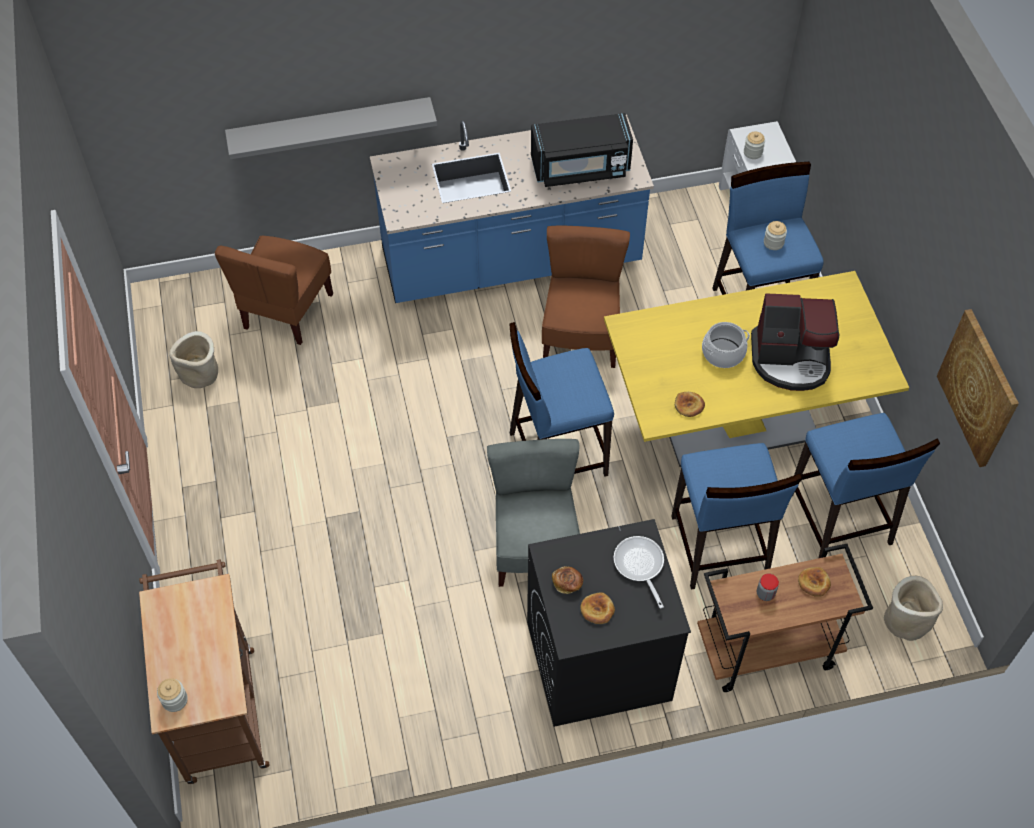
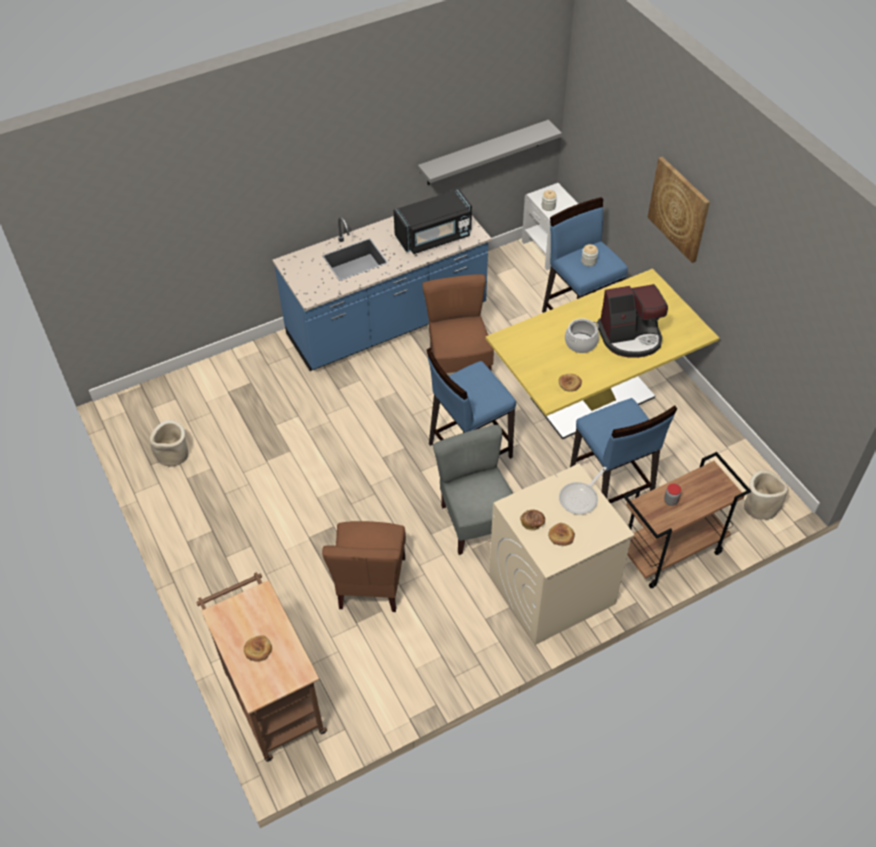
camera: 15 degrees left, 5 degrees down
(175, 700) = (258, 683): jar -> none
(286, 311) = (227, 395): brown chair -> brown chair (370, 583)
(330, 127) = (240, 240): grey shelf -> grey shelf (484, 153)
(597, 661) = (551, 590): black washing machine -> beige washing machine
(639, 566) = (580, 498): frying pan -> frying pan turned 105 degrees counterclockwise
(814, 583) = (702, 485): bread -> bread (258, 650)
(839, 520) = (688, 449): blue stool -> none
(979, 388) = (782, 316): picture -> picture (679, 209)

